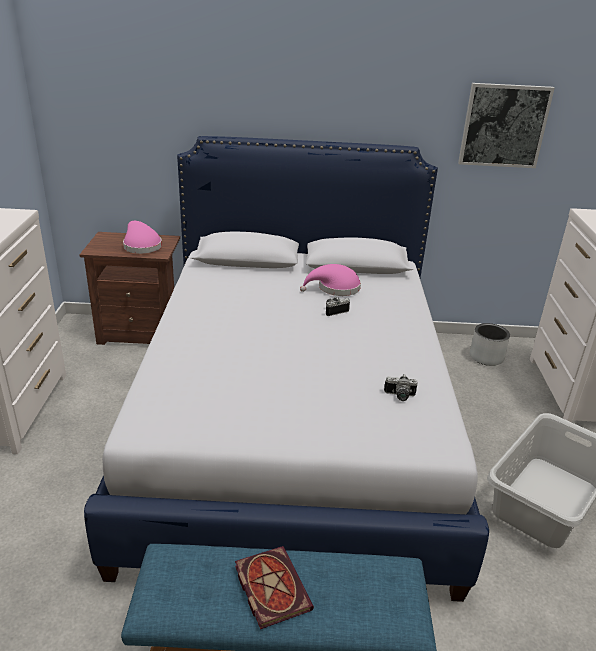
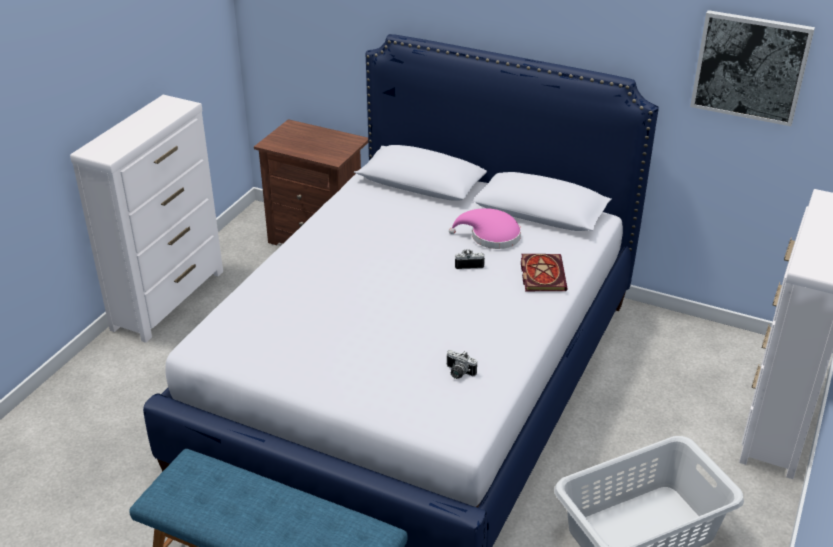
camera: 25 degrees right, 5 degrees up
(141, 246) = (320, 145): pink hat -> none
(270, 587) = (255, 510): book -> book (541, 274)
(486, 357) = (708, 355): grey planter -> none

